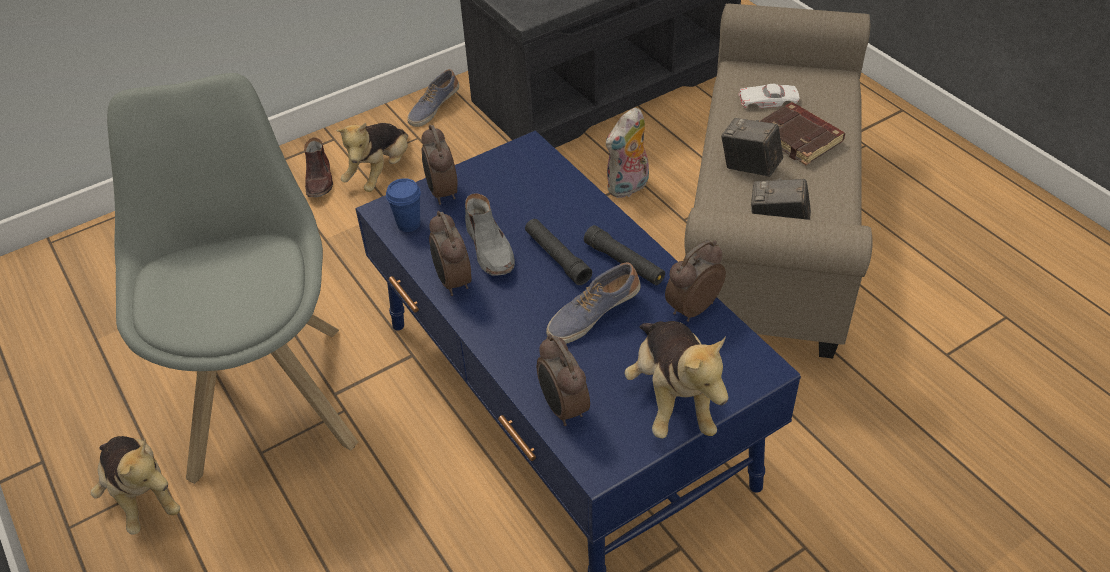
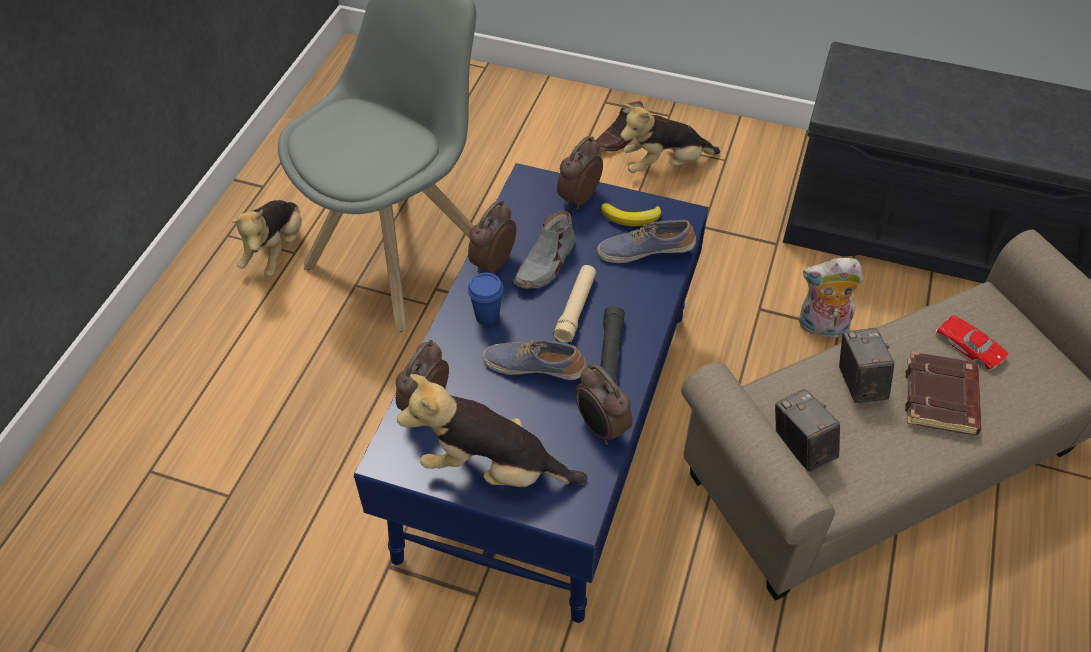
camera: 50 degrees right, 5 degrees up
(408, 224) = (527, 201): blue cup -> blue cup (487, 316)
(433, 108) = (768, 146): shoe -> shoe (645, 251)
(498, 175) = (631, 217): none -> banana
(557, 257) = (576, 308): black flashlight -> beige flashlight
(672, 397) = (492, 469): plush toy -> plush toy turned 60 degrees clockwise
(691, 308) = (600, 428): alarm clock -> alarm clock turned 135 degrees counterclockwise
(768, 100) = (969, 346): white toy car -> red toy car

